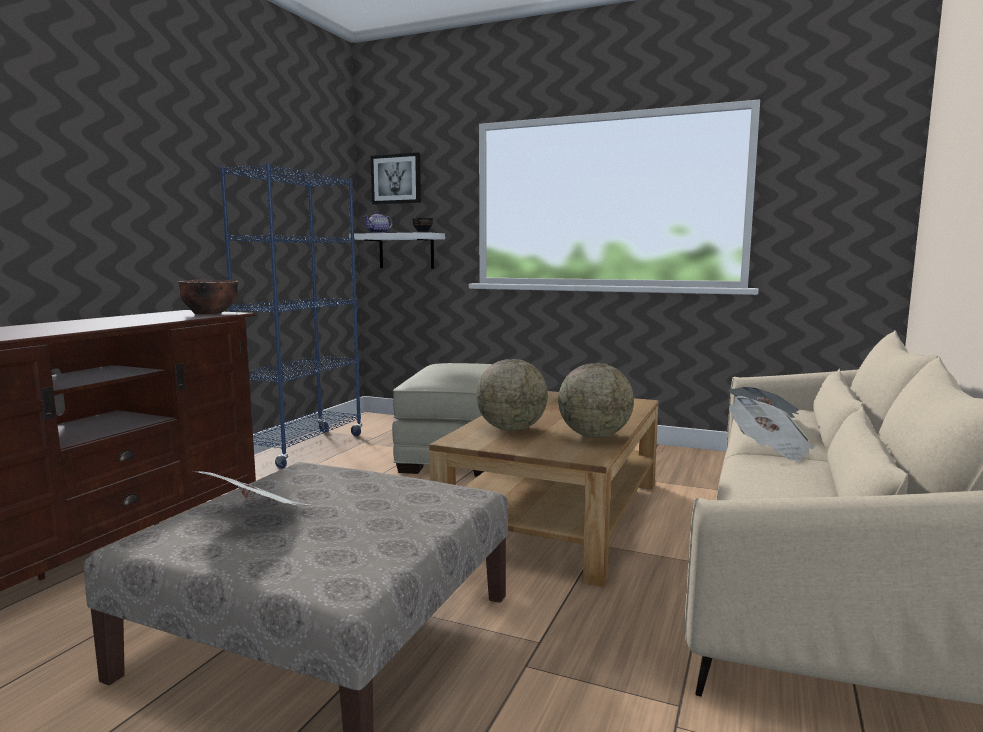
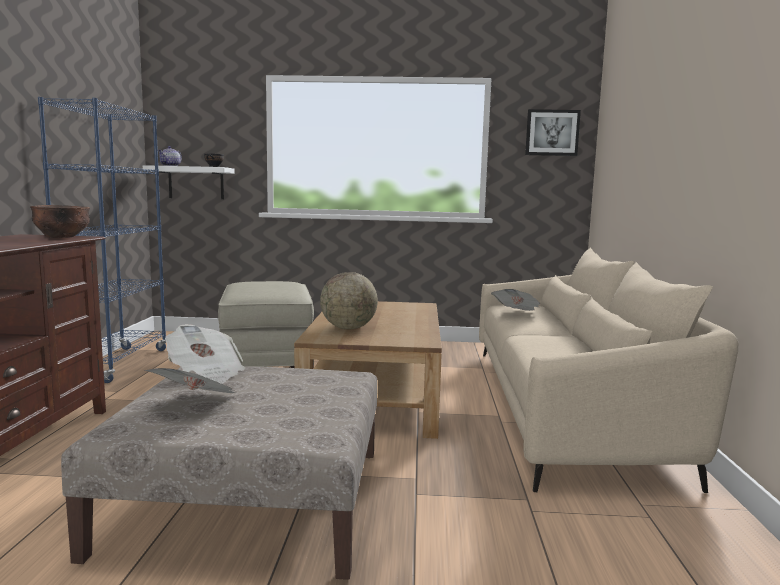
camera: 20 degrees left, 0 degrees up
(396, 179) = (185, 117): picture -> picture (552, 133)
(594, 436) = (414, 329): globe -> none
(769, 449) = (533, 330): newspaper -> newspaper (206, 374)

